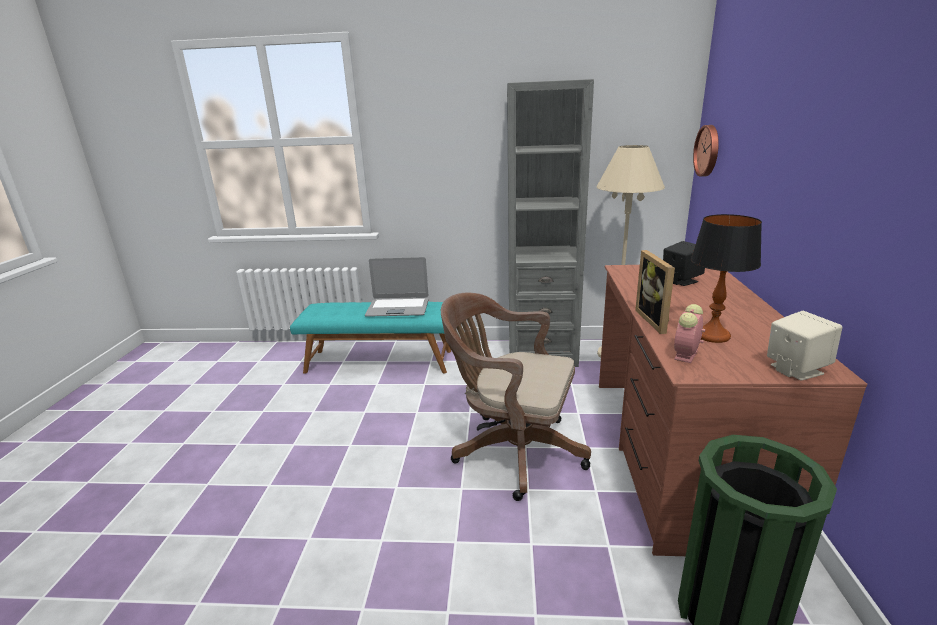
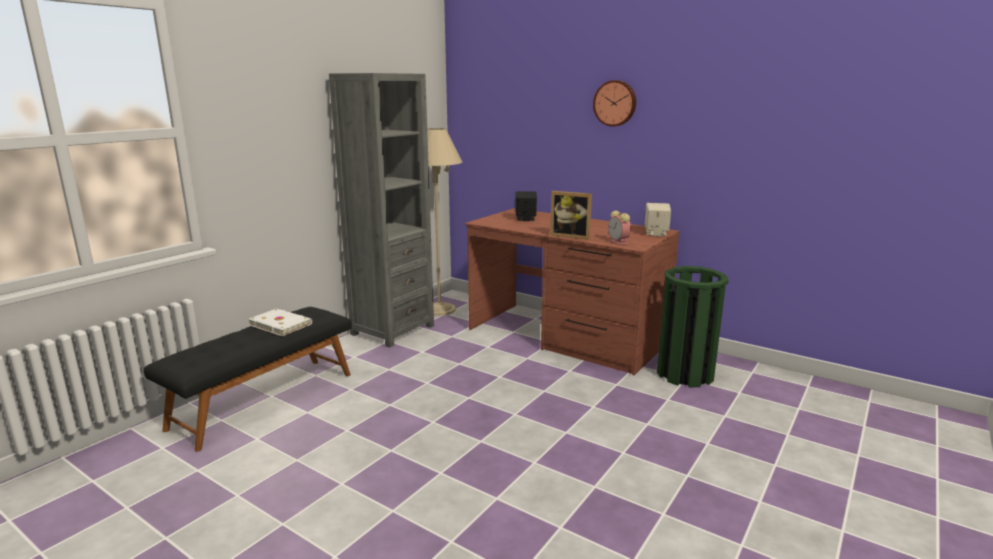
camera: 60 degrees left, 5 degrees down
(379, 361) = (264, 400): turquoise bench -> black bench
(398, 308) = (281, 324): laptop -> white book
(512, 450) = (497, 382): brown office chair -> none
(708, 150) = (470, 130): wall clock -> wall clock (615, 103)
(713, 335) = (605, 233): table lamp -> none

